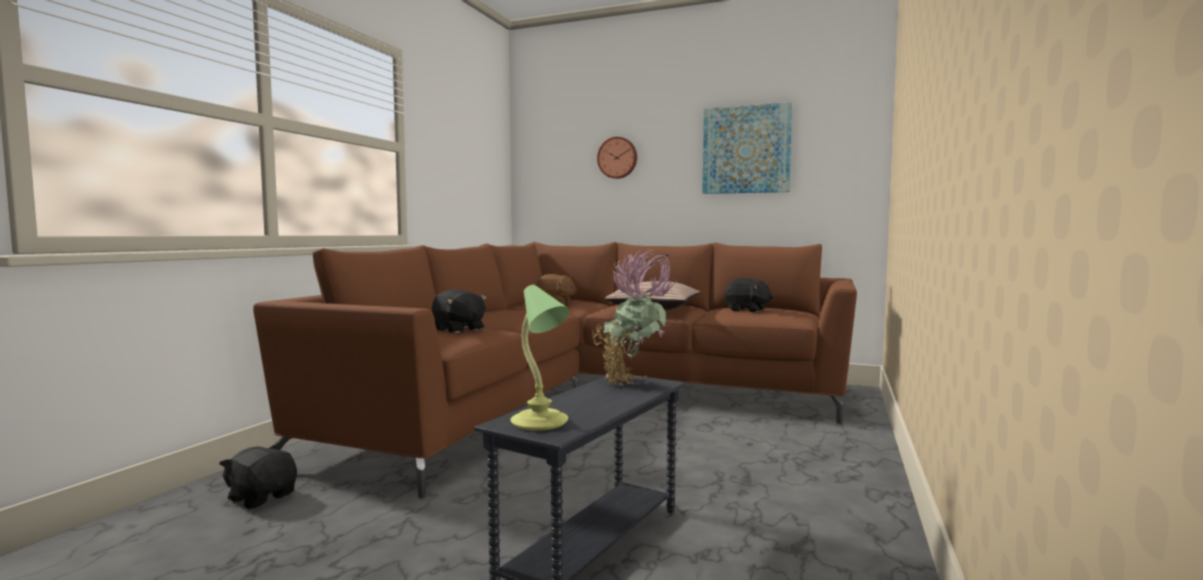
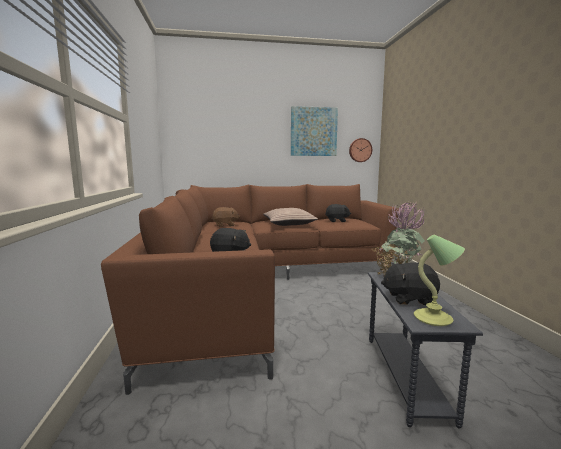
camera: 30 degrees left, 5 degrees up
(262, 497) = (153, 422): black plush toy -> black plush toy (409, 298)
(617, 158) = (238, 131): wall clock -> wall clock (360, 150)

